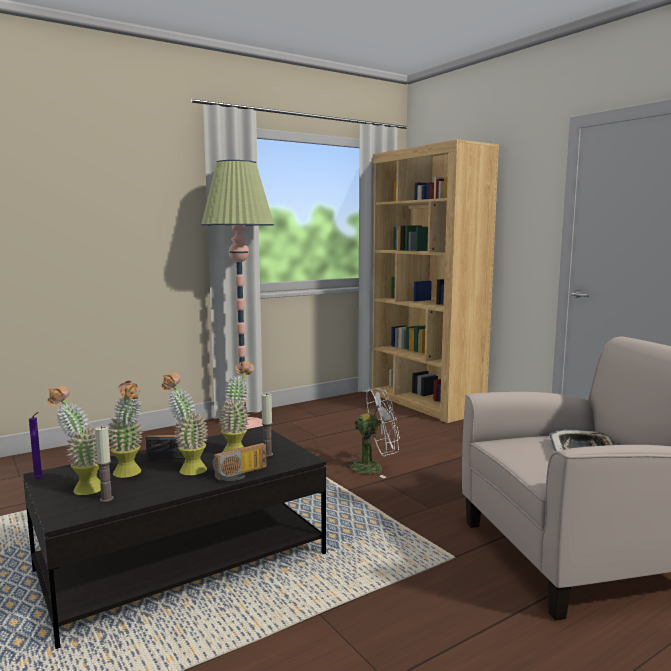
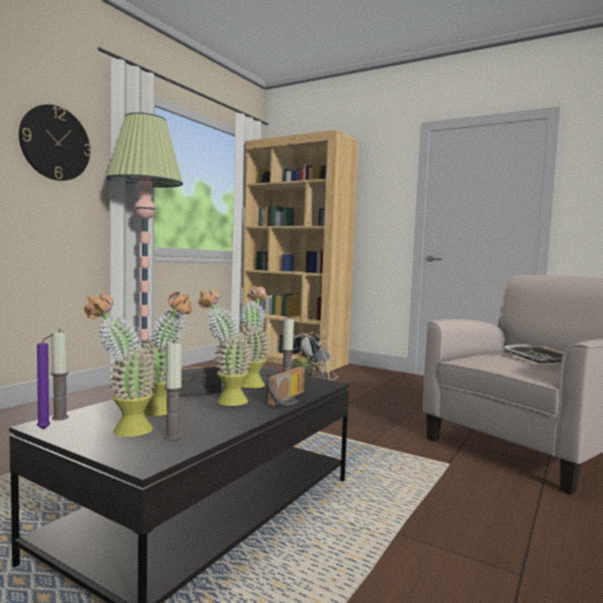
camera: 25 degrees left, 5 degrees down
(59, 470) = (60, 418): none -> candle
(157, 198) = (55, 143): none -> wall clock

